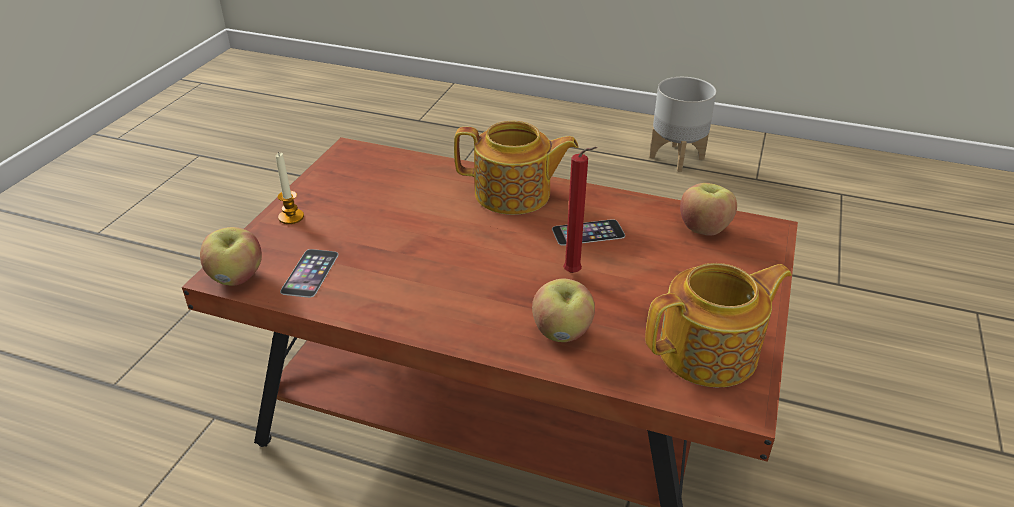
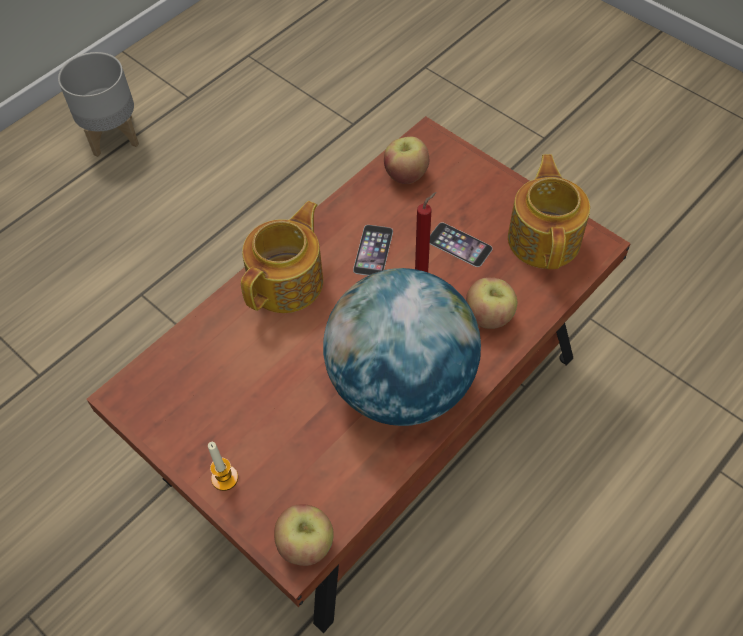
camera: 65 degrees left, 20 degrees up
(310, 273) = (328, 478): phone -> phone (459, 244)
(437, 290) = (401, 384): none -> globe

